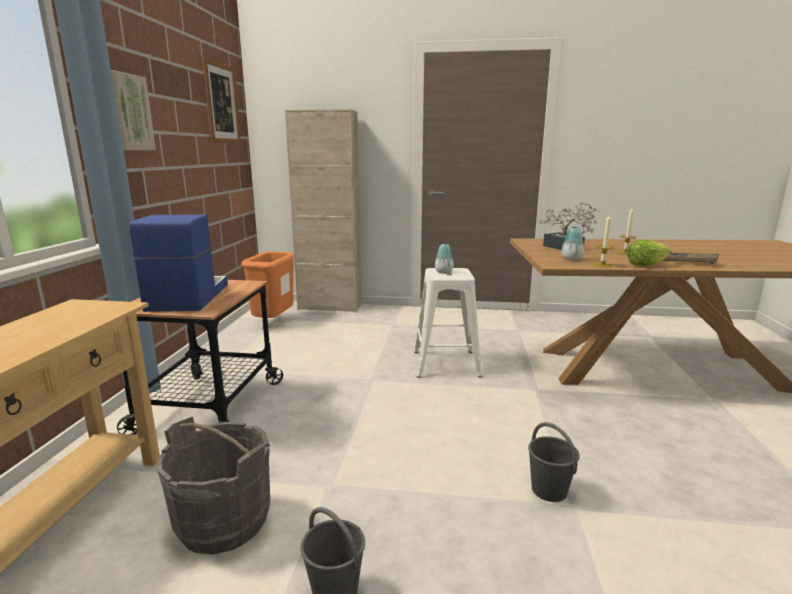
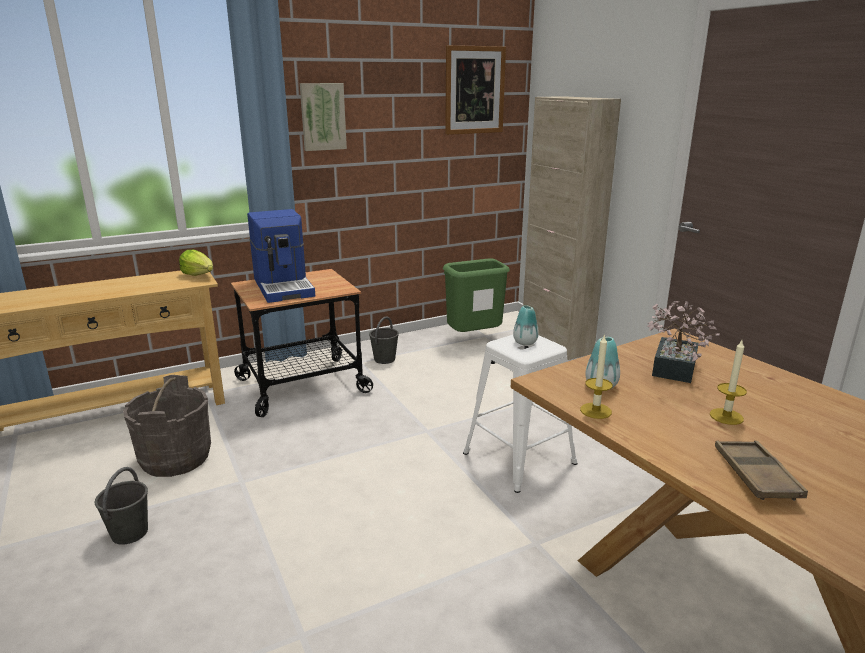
camera: 55 degrees right, 5 degrees up
(187, 297) = (284, 287): coffee machine -> coffee machine turned 105 degrees clockwise
(273, 323) = (474, 338): orange trash can -> green trash can
(548, 490) = (320, 609): grey bucket -> grey bucket (384, 359)
(645, 265) = (657, 441): lettuce -> lettuce (199, 275)

